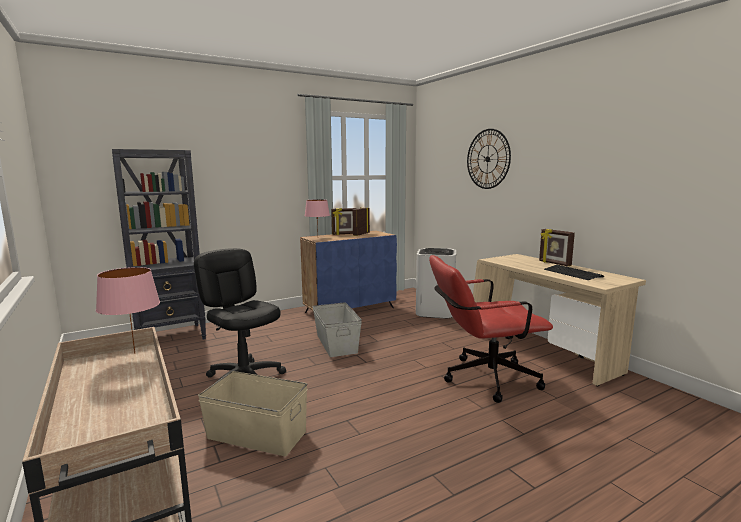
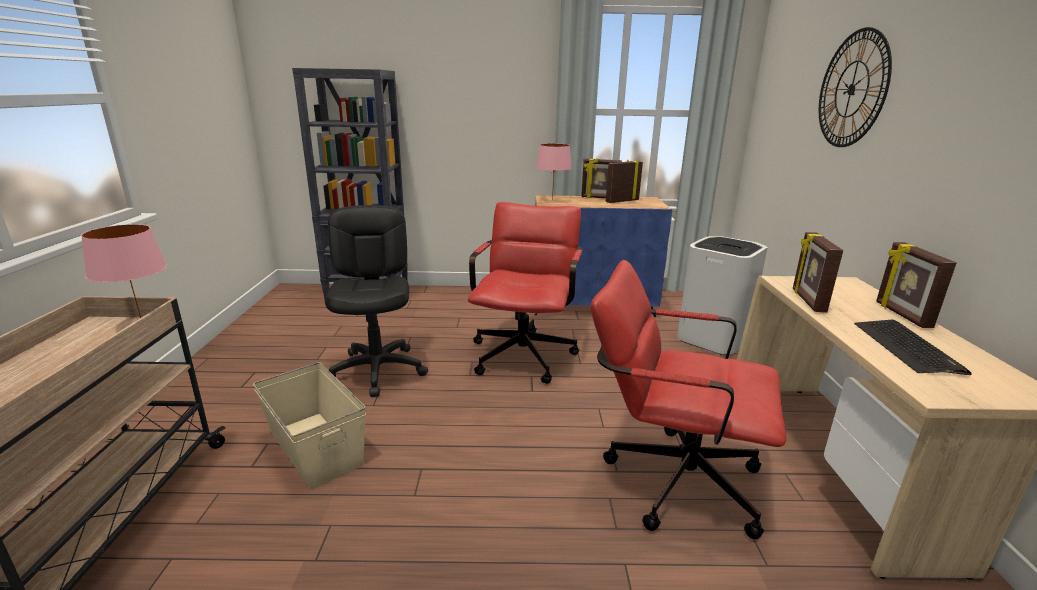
camera: 30 degrees right, 10 degrees up
(336, 343) = (525, 352): grey storage box -> red office chair
(514, 265) = (807, 301): none -> picture frame

